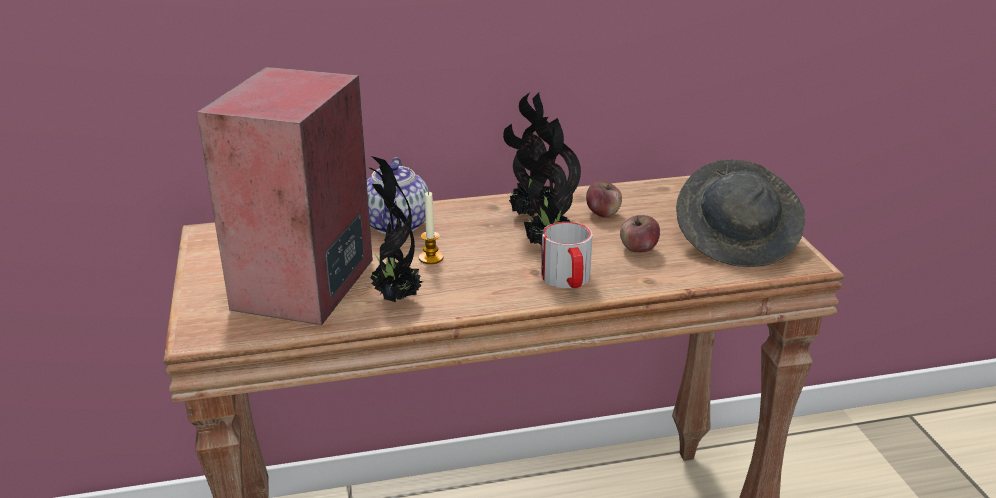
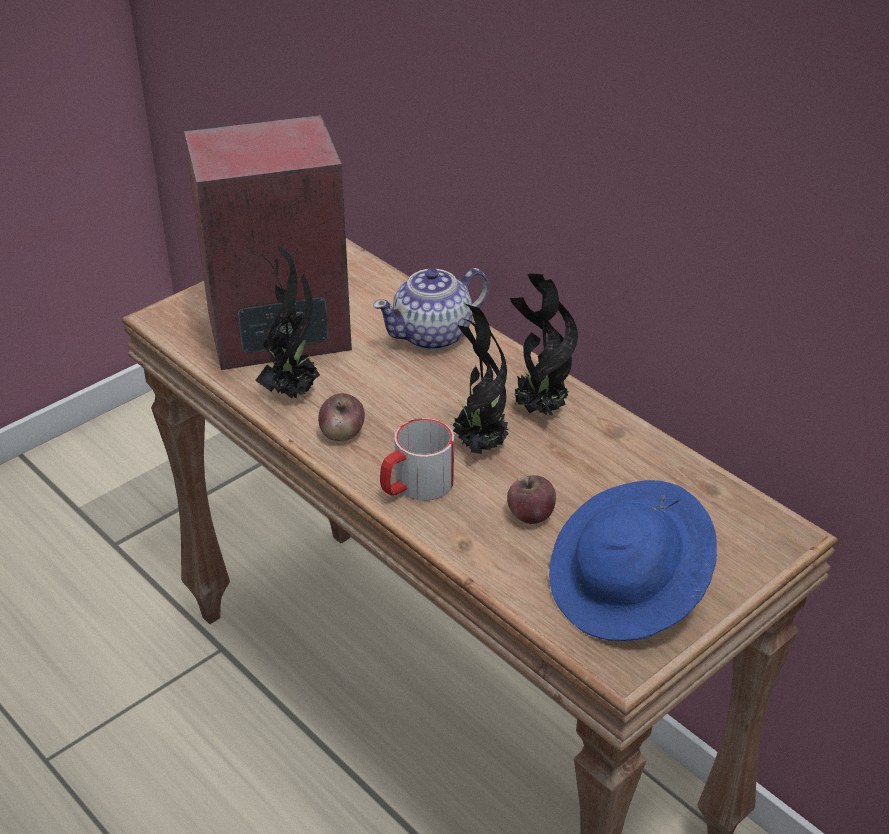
camera: 60 degrees right, 10 degrees up
(431, 258) = (385, 382): candle -> none
(603, 213) = (592, 462): apple -> apple (342, 433)
(737, 240) = (628, 590): grey hat -> blue hat

